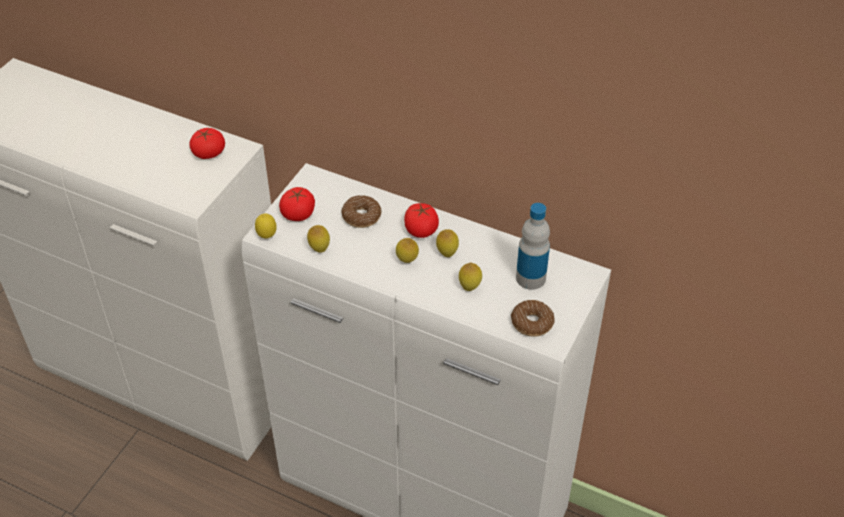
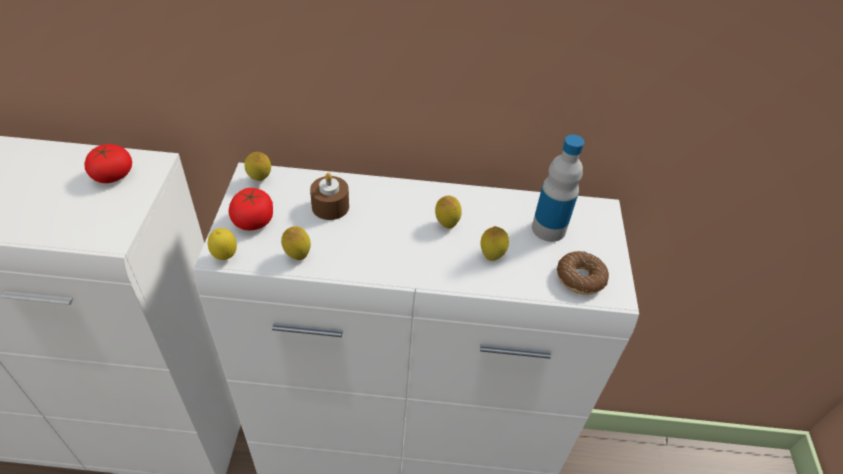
camera: 25 degrees left, 0 degrees up
(361, 216) = (330, 206): donut -> brown candle
(407, 261) = (407, 244): lemon -> lemon (260, 180)
(421, 229) = (405, 205): tomato -> none

